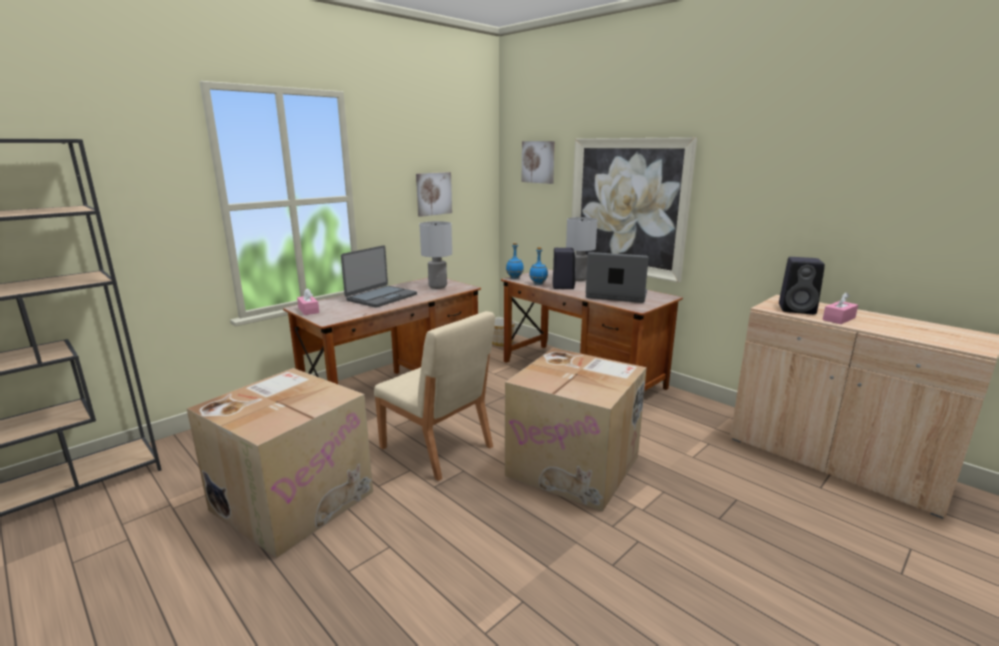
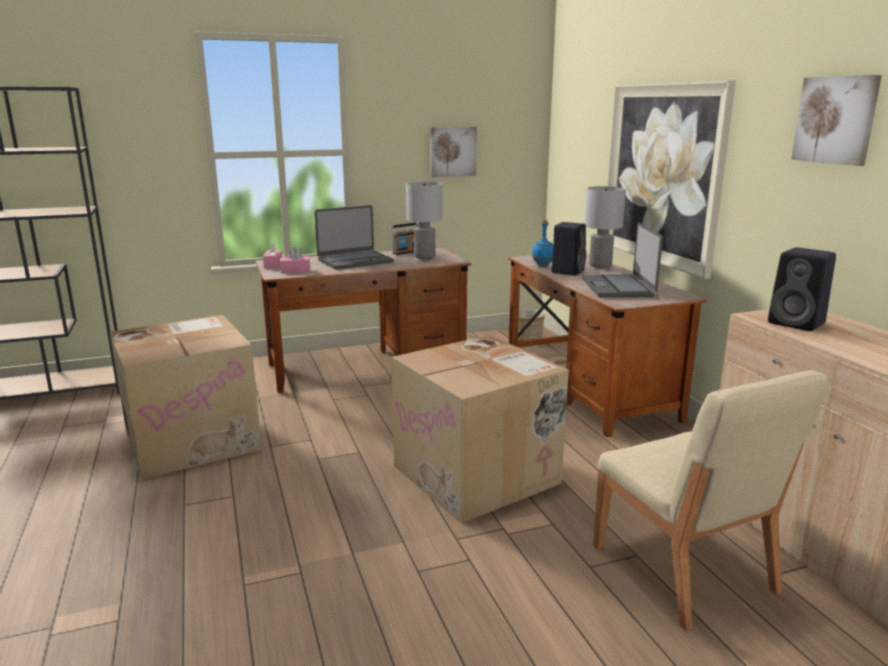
camera: 25 degrees right, 0 degrees up
(414, 283) = (406, 252): none -> radio
(437, 448) = (354, 427): beige chair -> beige chair (683, 570)
(514, 278) = (525, 257): blue bottle -> none
(538, 162) = (583, 116): picture -> picture (836, 120)
(616, 295) = (618, 287): laptop -> laptop turned 135 degrees counterclockwise
(838, 319) = (837, 341): pink tissue box -> pink tissue box (295, 271)

